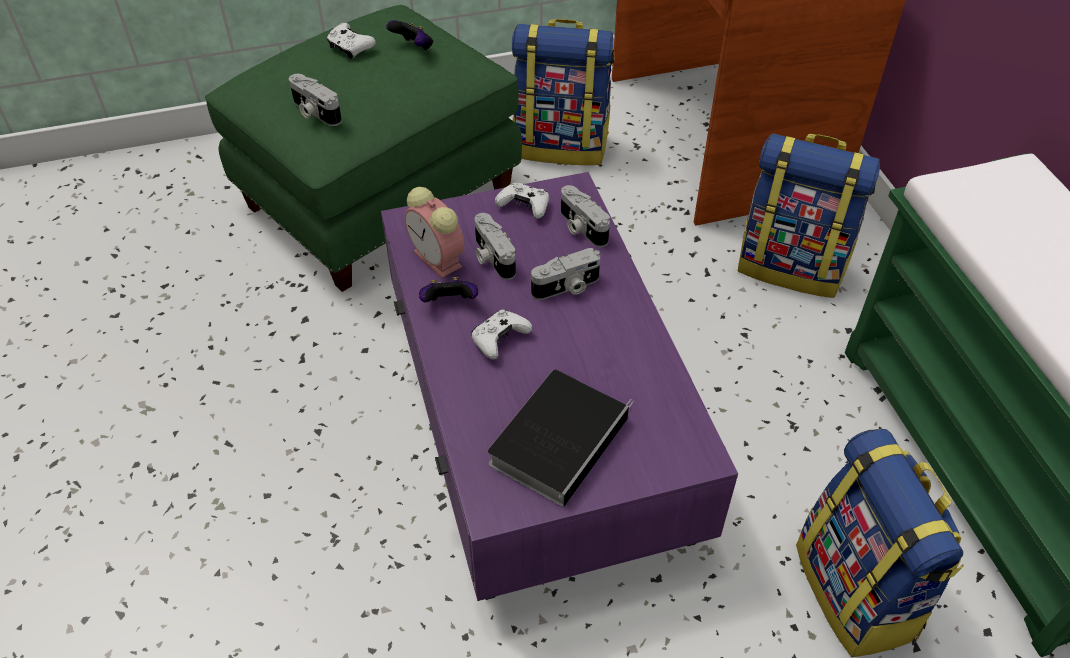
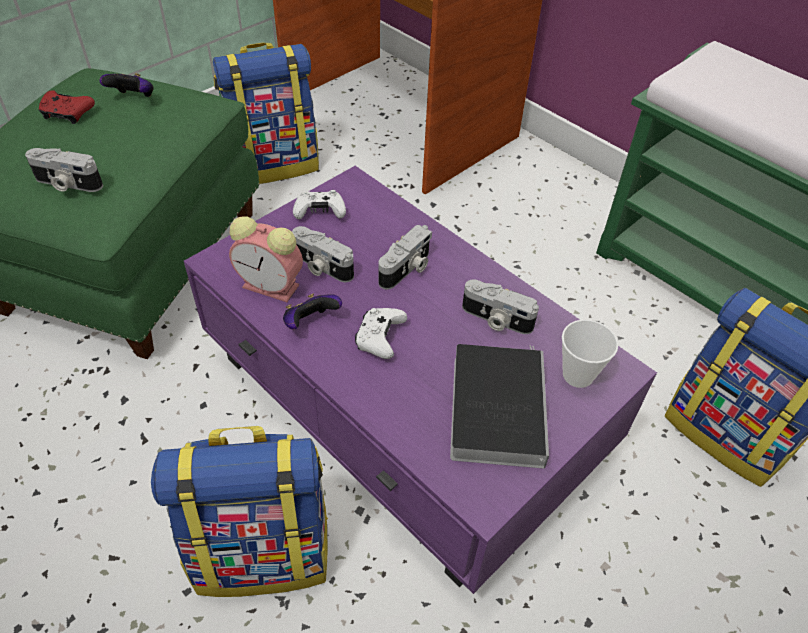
camera: 30 degrees left, 0 degrees up
(350, 48) = (67, 114): white game controller -> red game controller
(581, 227) = (382, 214): camera -> camera (495, 320)
(656, 443) = (577, 375): none -> cup
(792, 266) = (517, 201): backpack -> backpack (264, 551)

